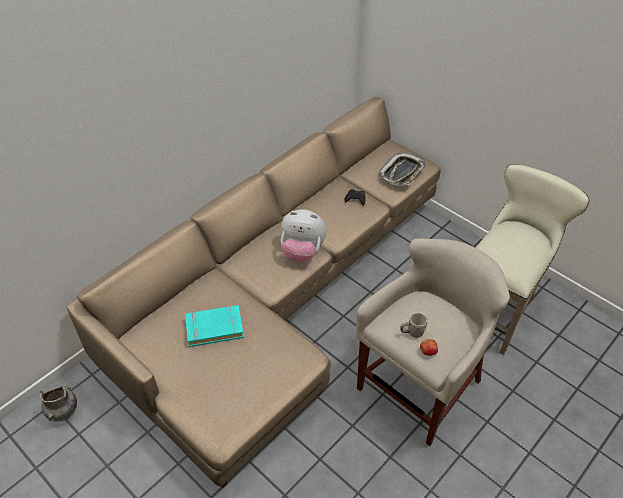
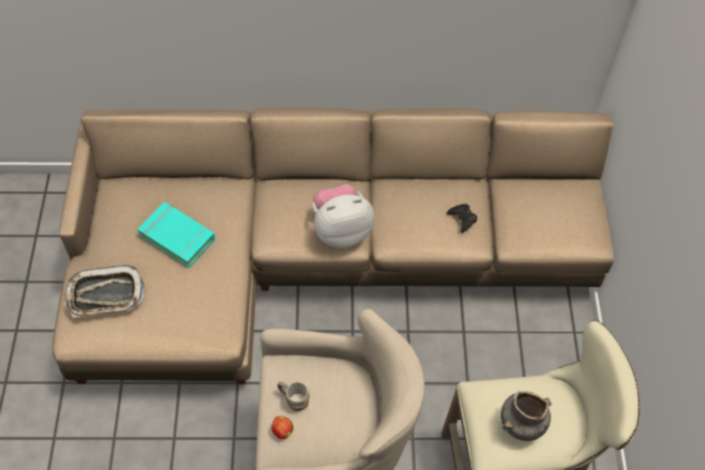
camera: 45 degrees right, 10 degrees up
(64, 412) = (45, 208): grey vase -> grey vase (521, 424)
(302, 252) = (341, 230): plush toy -> plush toy turned 105 degrees clockwise
(402, 173) = (552, 230): tray -> tray (105, 295)

